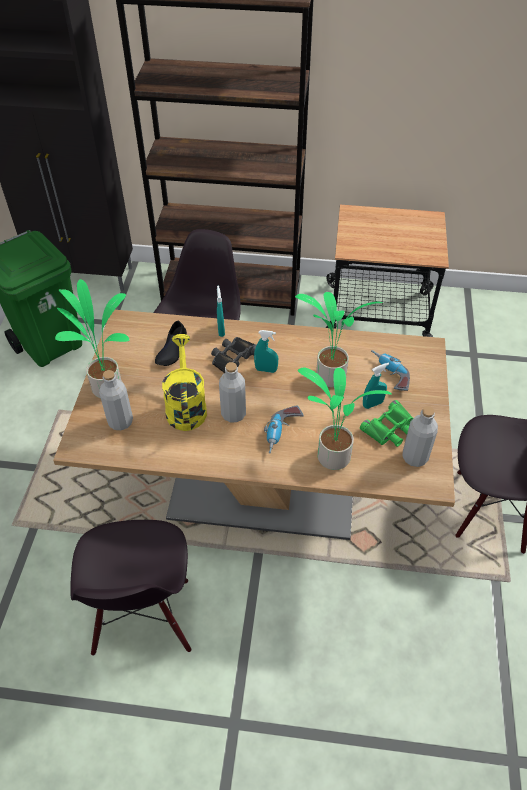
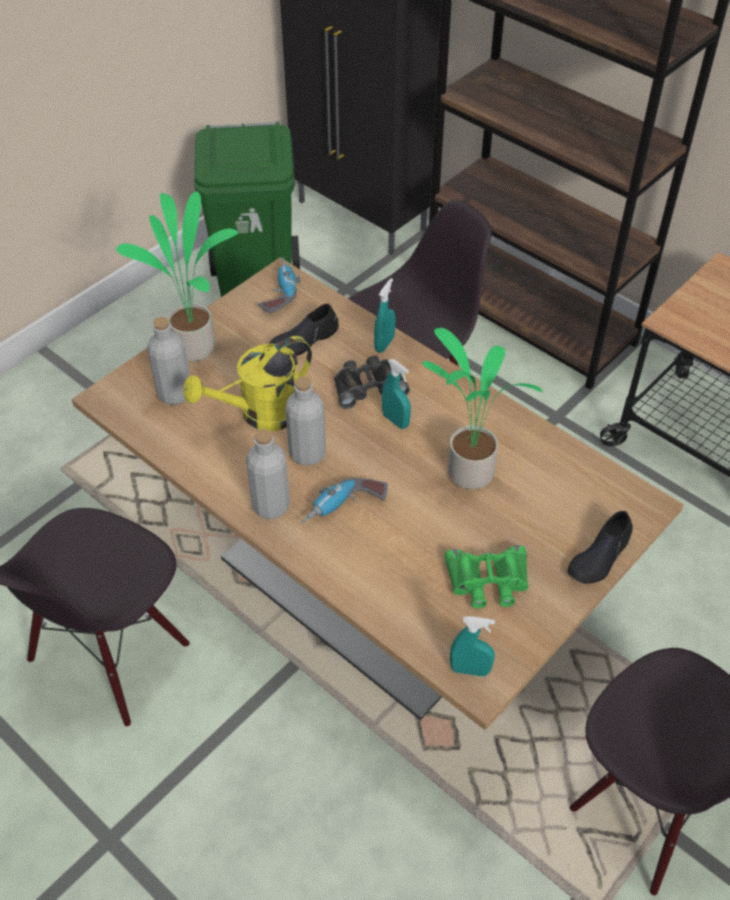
camera: 35 degrees right, 0 degrees up
(185, 406) = (261, 414): yellow watering can -> yellow watering can turned 150 degrees counterclockwise
(331, 458) = (376, 573): potted plant -> none
(372, 404) = (494, 537): turquoise spray bottle -> turquoise spray bottle (470, 670)
(388, 374) = (552, 510): power drill -> power drill (278, 293)
(415, 457) = (486, 635): grey bottle -> grey bottle (271, 505)
(431, 385) = (600, 556): none -> black shoe

